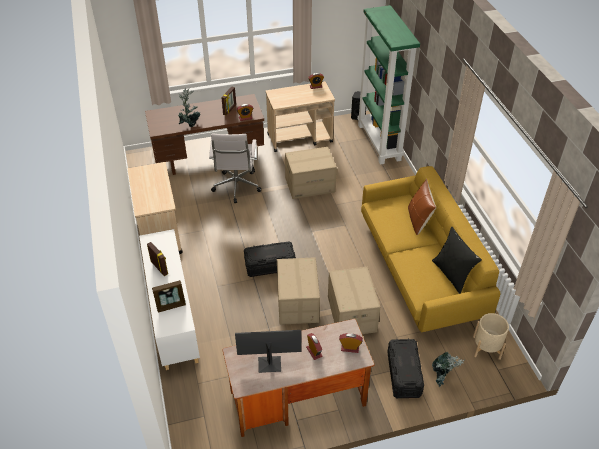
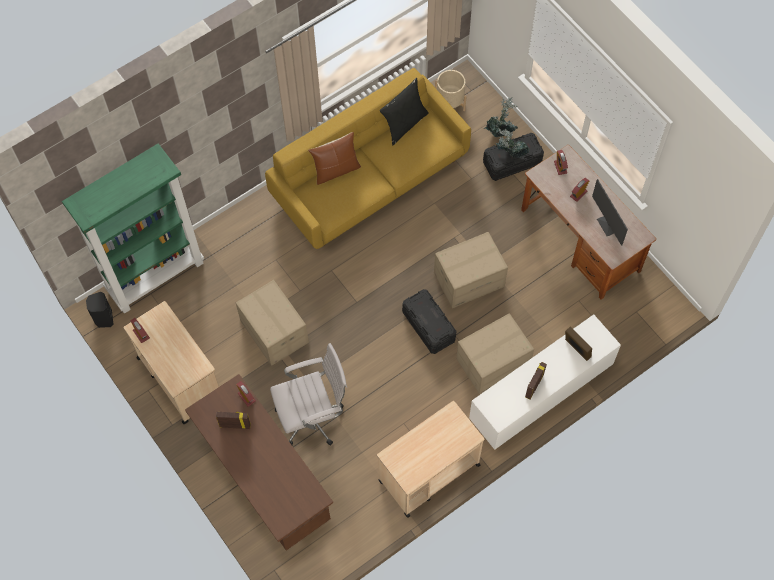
camera: 110 degrees left, 20 degrees up
(190, 124) = (287, 462): potted plant -> potted plant (509, 154)
(351, 314) = (460, 225): cardboard box -> cardboard box (493, 363)

